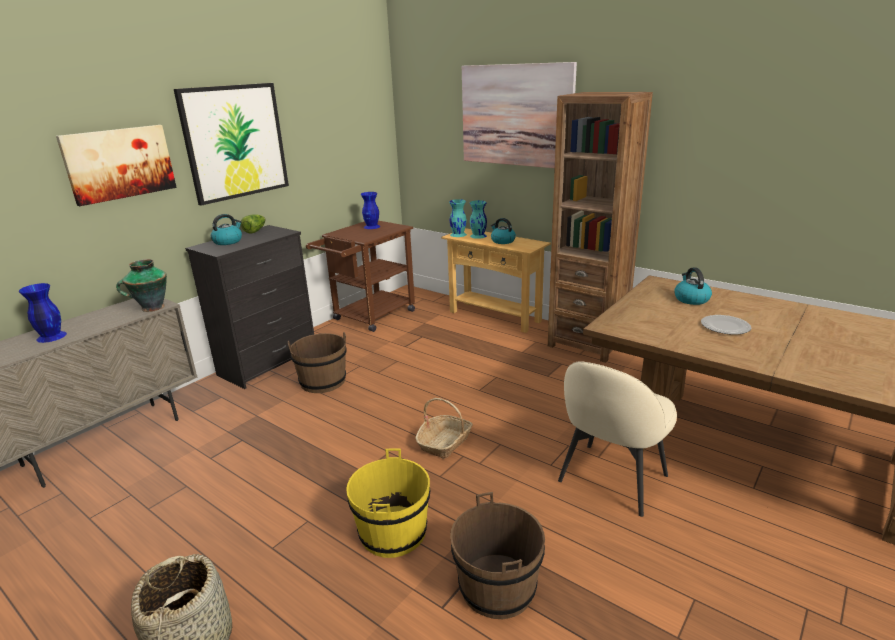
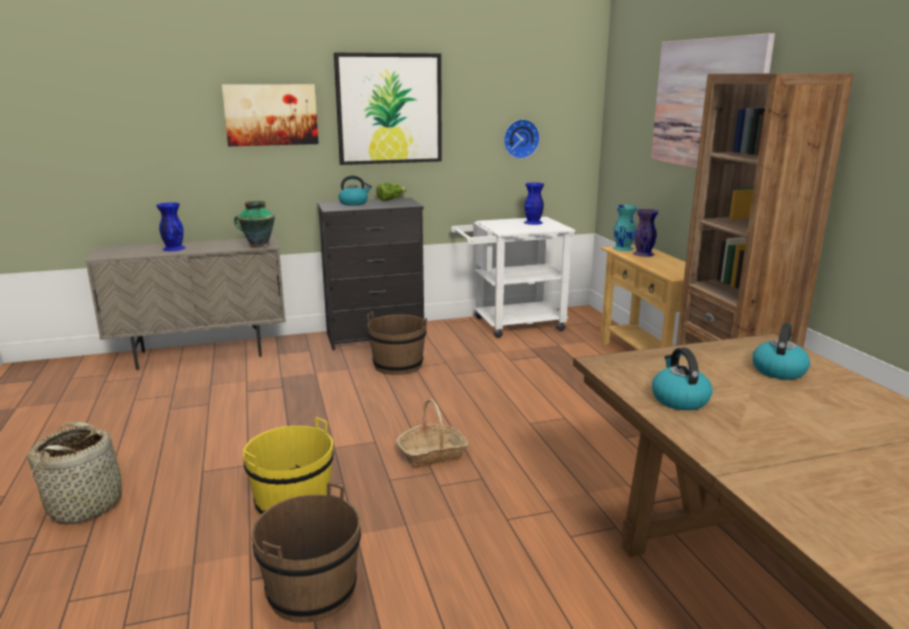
camera: 35 degrees right, 5 degrees down
(343, 155) = (520, 138): none -> wall clock
(369, 317) = (511, 325): brown cart -> white cart
(478, 236) = (643, 254): turquoise vase -> purple vase
(502, 241) = (662, 263): kettle -> kettle (679, 399)
(611, 480) = (552, 564): beige chair -> none
(726, 327) = (763, 410): plate -> none

